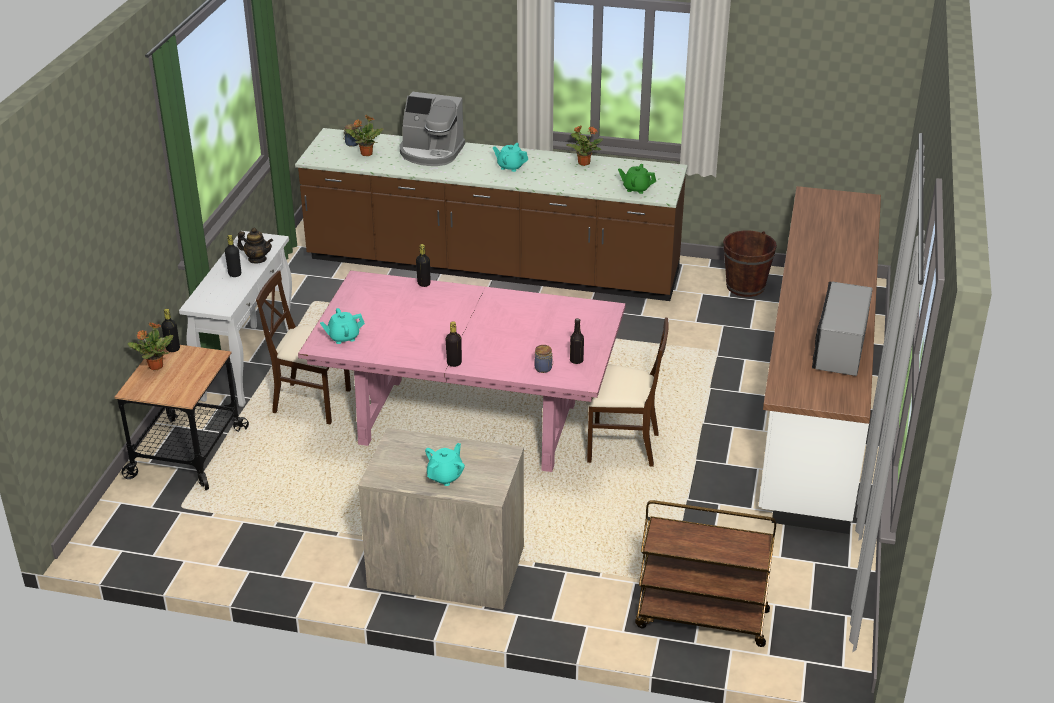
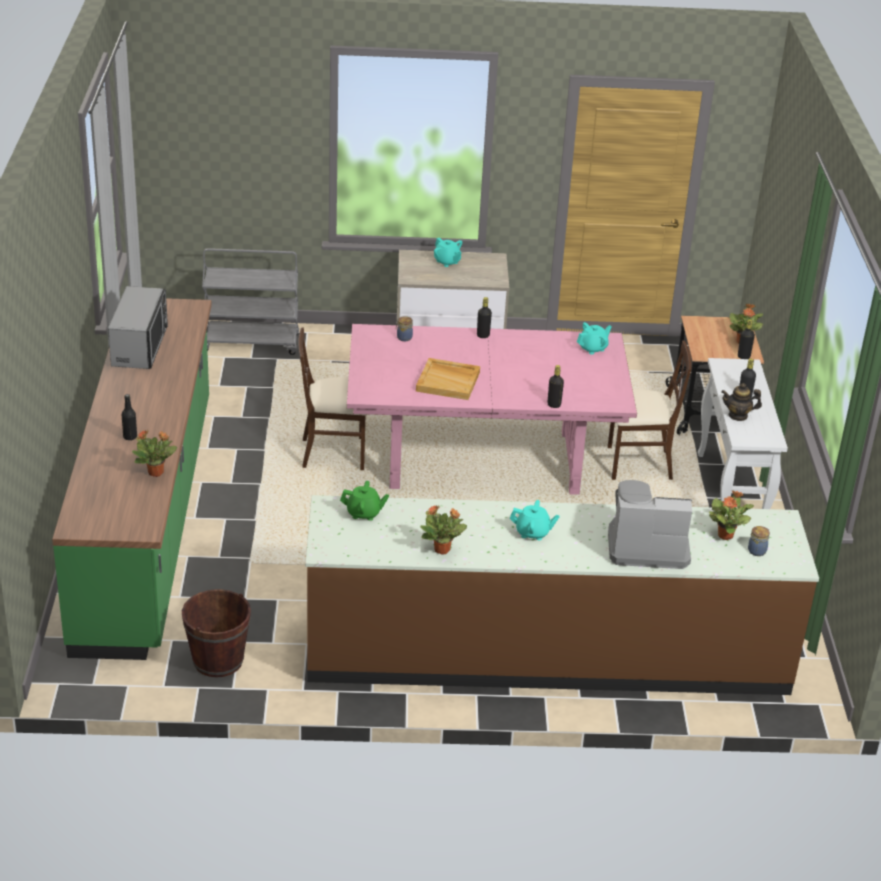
camera: 165 degrees right, 0 degrees up
(445, 476) = (447, 262): turquoise teapot -> turquoise teapot turned 60 degrees counterclockwise
(515, 315) = (448, 381): none -> beige tray
(576, 360) = (377, 346): black bottle -> black bottle (130, 437)
(701, 619) = (252, 343): brown cart -> grey cart
(805, 230) = (156, 473): none -> potted plant
(813, 398) = (148, 520): white counter -> green counter

